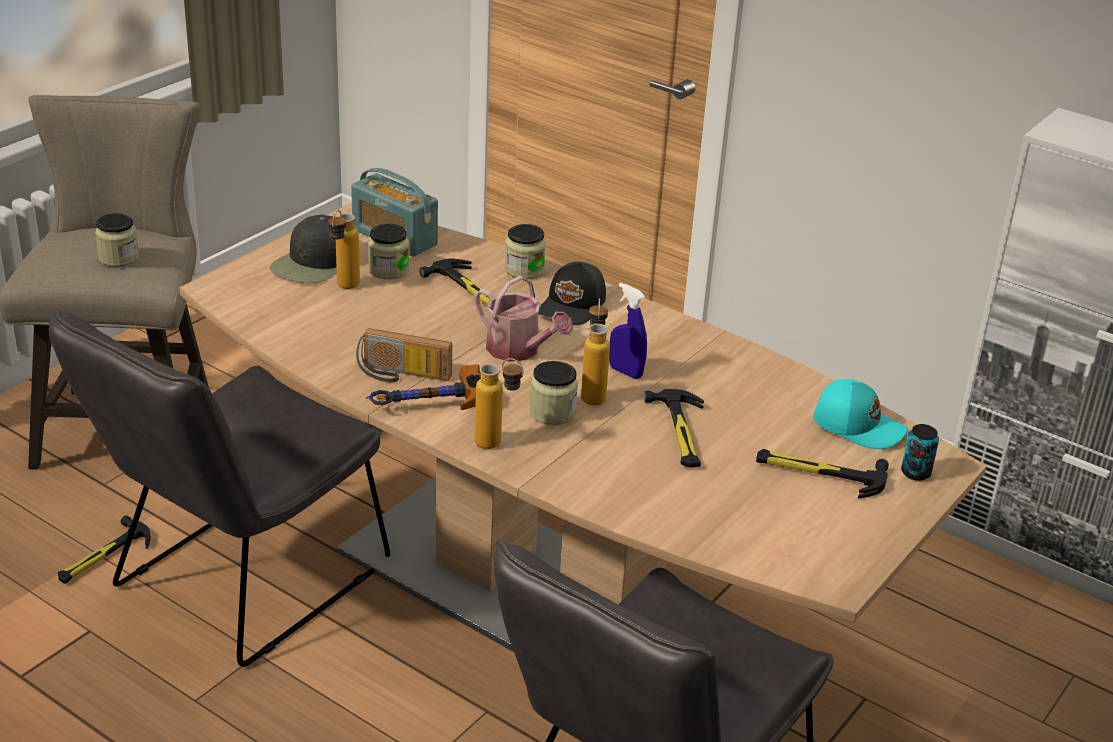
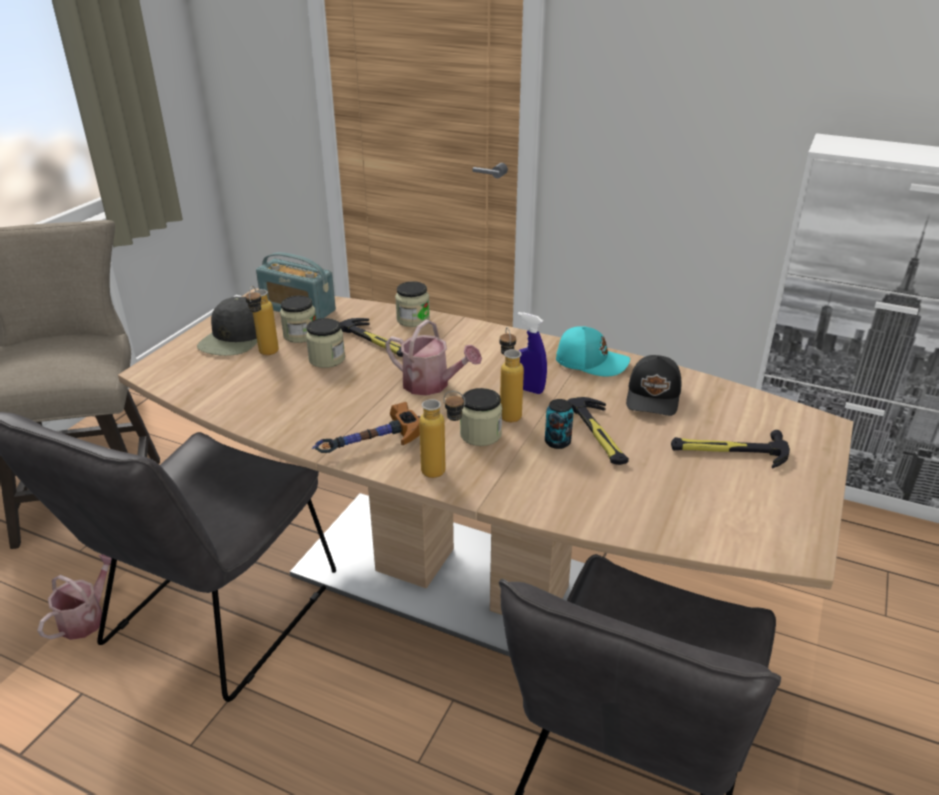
camera: 10 degrees left, 0 degrees up
(104, 556) = (86, 617): hammer -> watering can
(119, 258) = (60, 358): jar -> jar (327, 359)
(402, 375) = (337, 422): radio -> none
(573, 306) = (463, 342): black cap -> black cap (654, 397)
(858, 426) = (735, 404): turquoise cap -> turquoise cap (591, 361)
(915, 473) = (803, 437): can -> can (557, 442)

